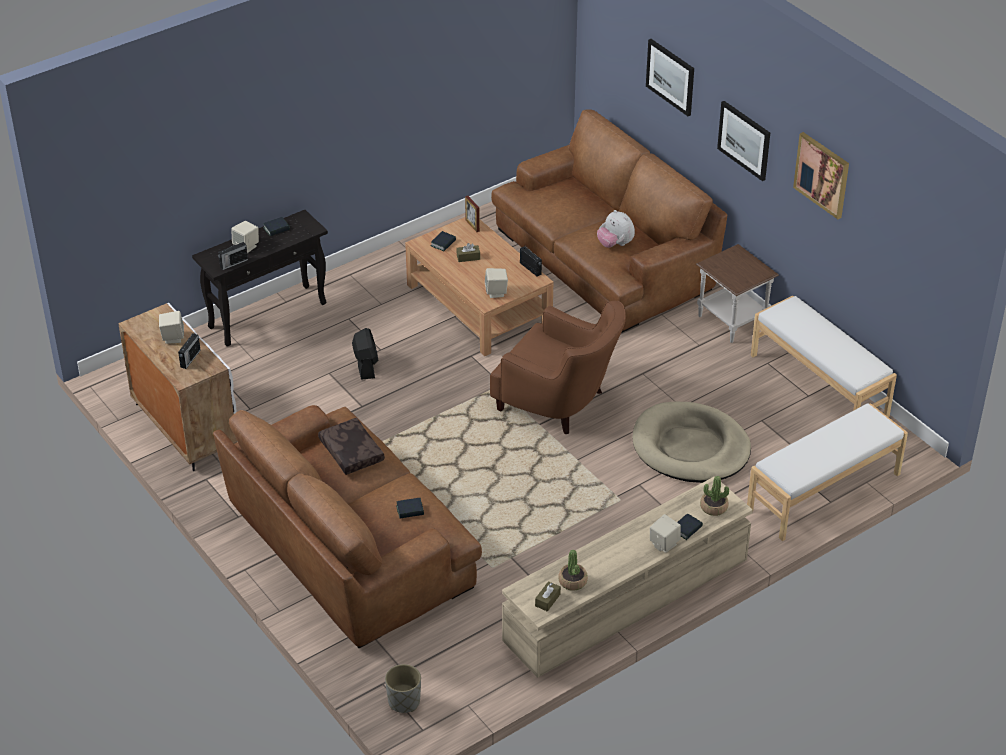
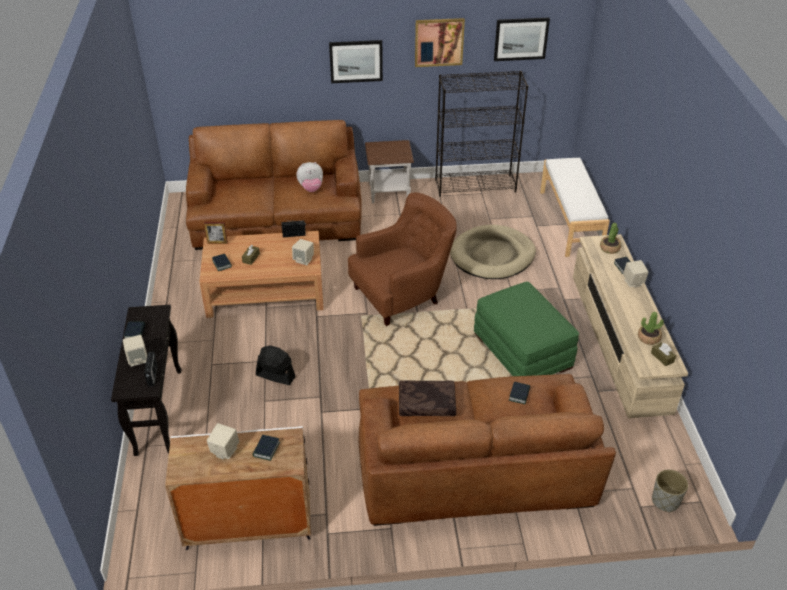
camera: 60 degrees left, 0 degrees up
(190, 359) = (266, 449): radio -> book
(545, 526) = (523, 350): none -> green ottoman
(670, 76) = (266, 56): picture -> picture (521, 39)
(819, 385) = (475, 185): white bench -> black bookcase

